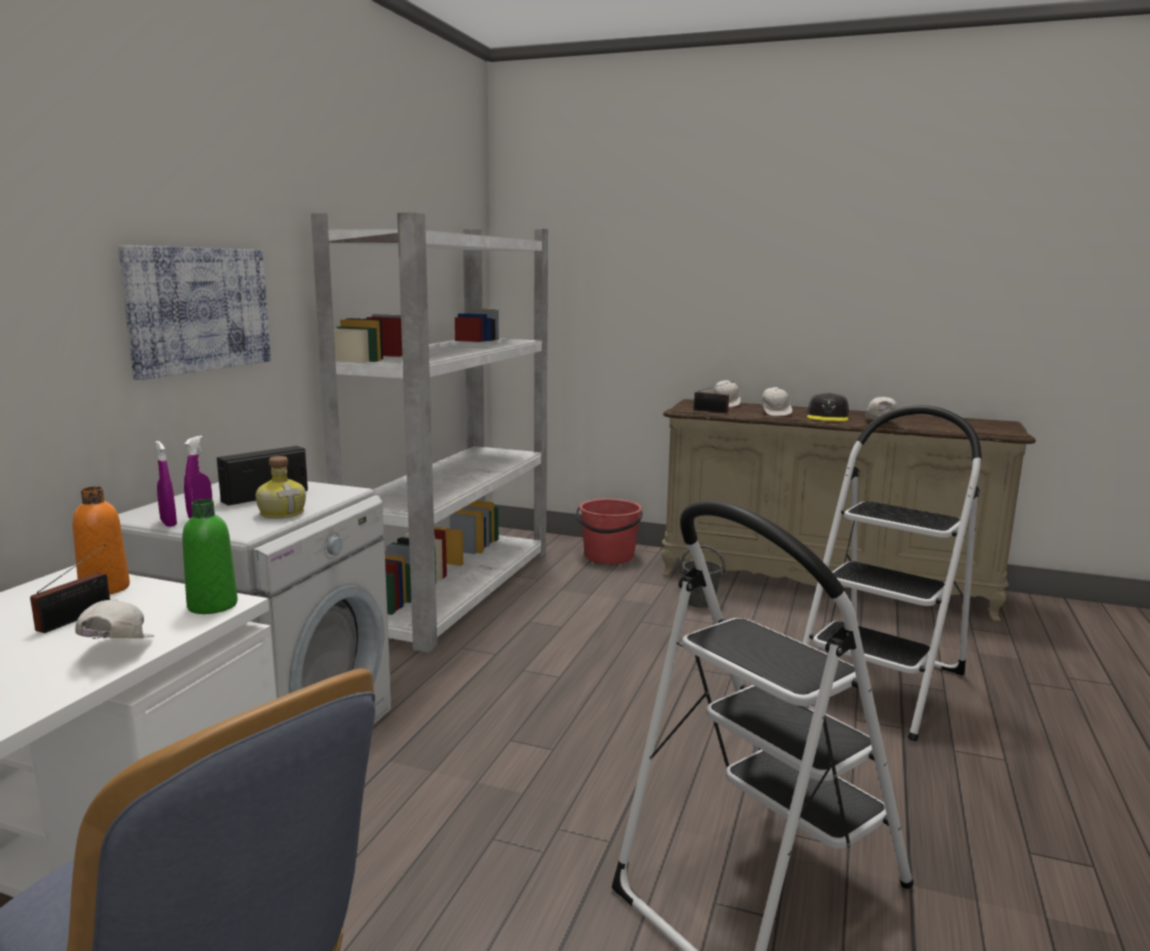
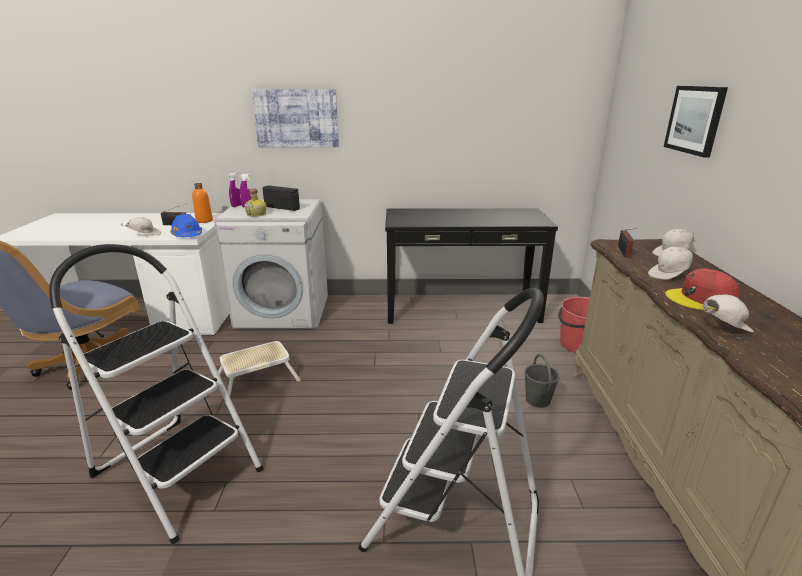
camera: 70 degrees right, 10 degrees up
(212, 605) = (187, 235): green bottle -> blue hard hat
(455, 589) = (461, 308): white bookcase -> black console table
(524, 787) = (258, 379): none -> beige step ladder
(677, 283) = (695, 120): none -> picture
(828, 417) = (700, 299): grey cap -> red cap

